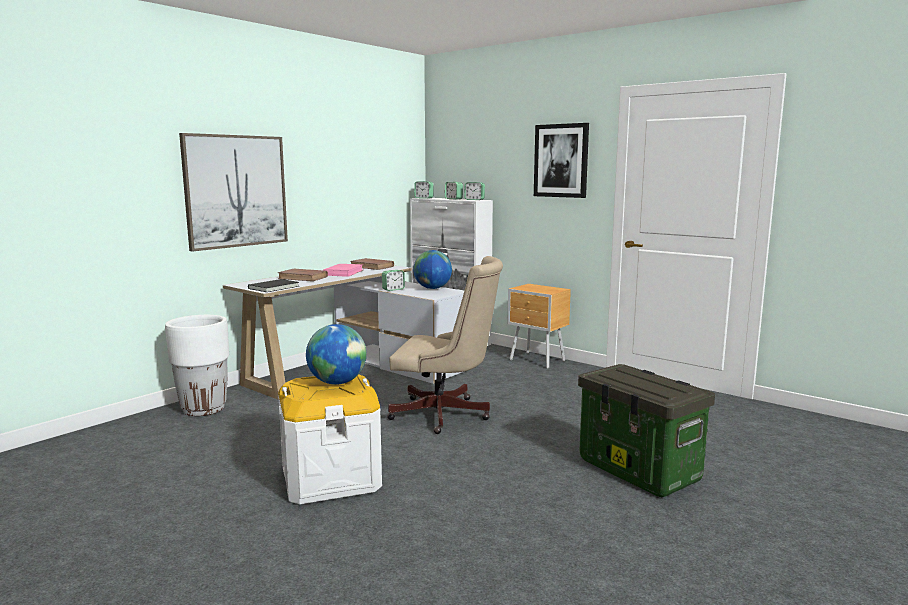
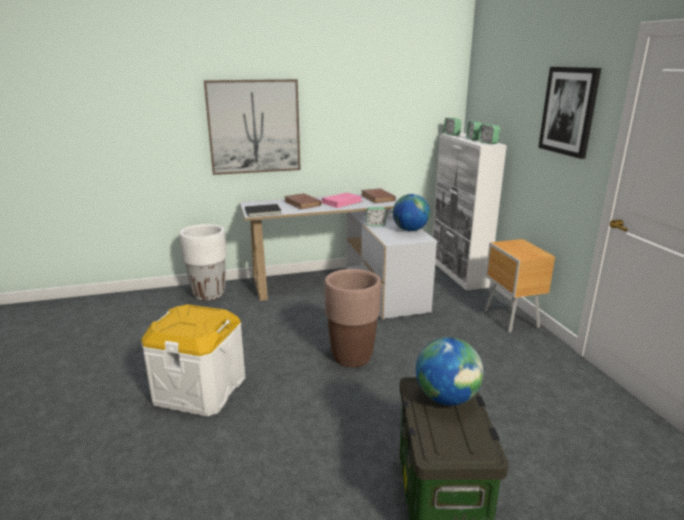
camera: 35 degrees right, 10 degrees up
(337, 382) = (201, 319): globe -> globe (446, 398)
(446, 415) = (352, 357): beige office chair -> brown planter

